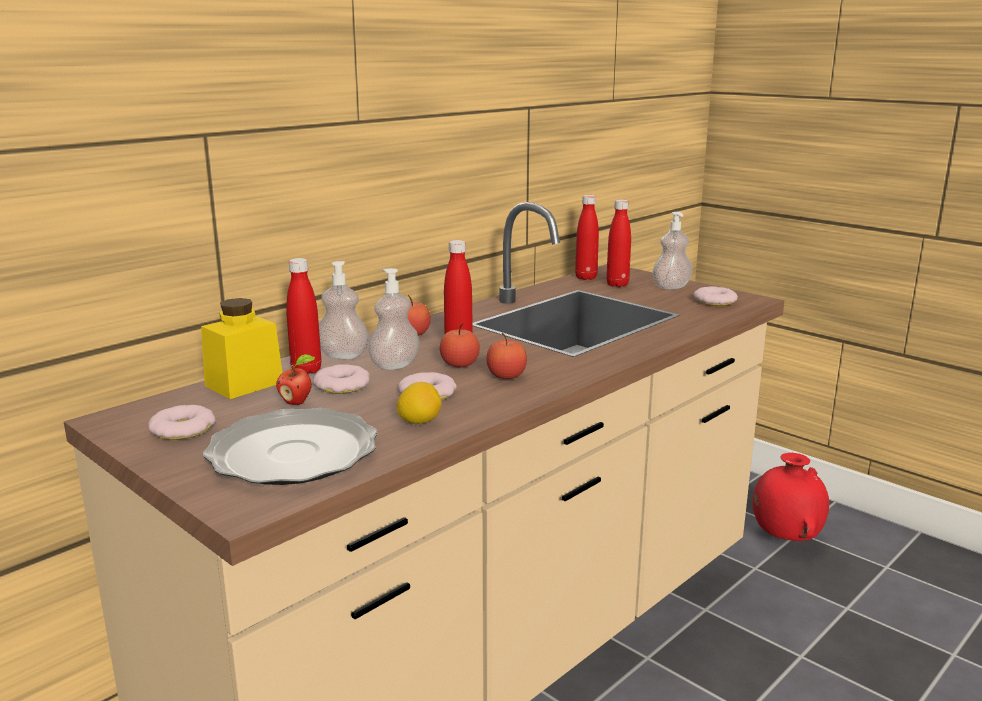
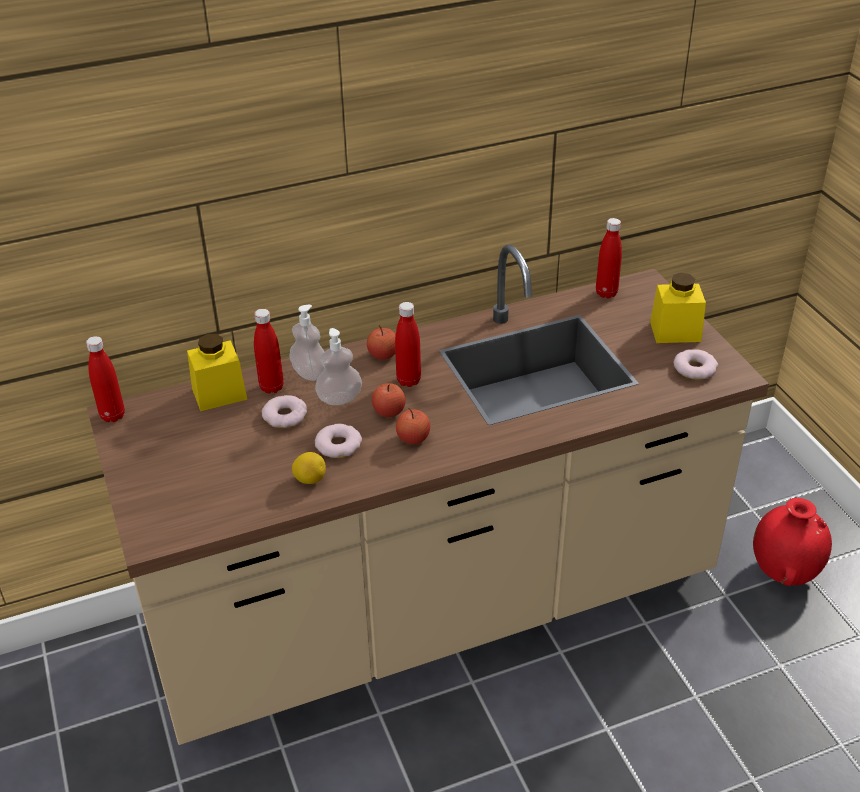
camera: 25 degrees right, 20 degrees up
(183, 429) = (153, 440): donut -> none
(294, 453) = (208, 490): plate -> none
(297, 402) = (242, 429): apple -> none
(617, 284) = (626, 314): red bottle -> red bottle (112, 416)
(671, 287) = (675, 331): soap dispenser -> yellow jar

